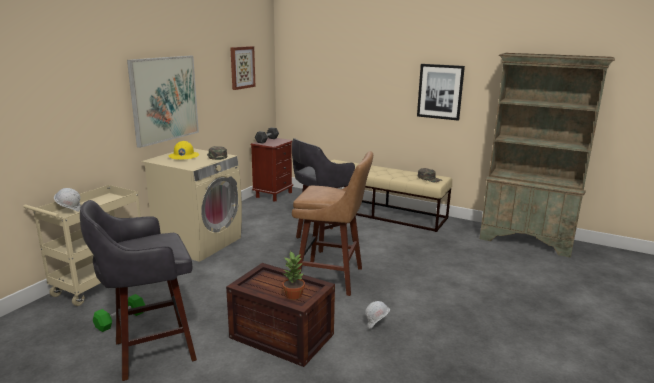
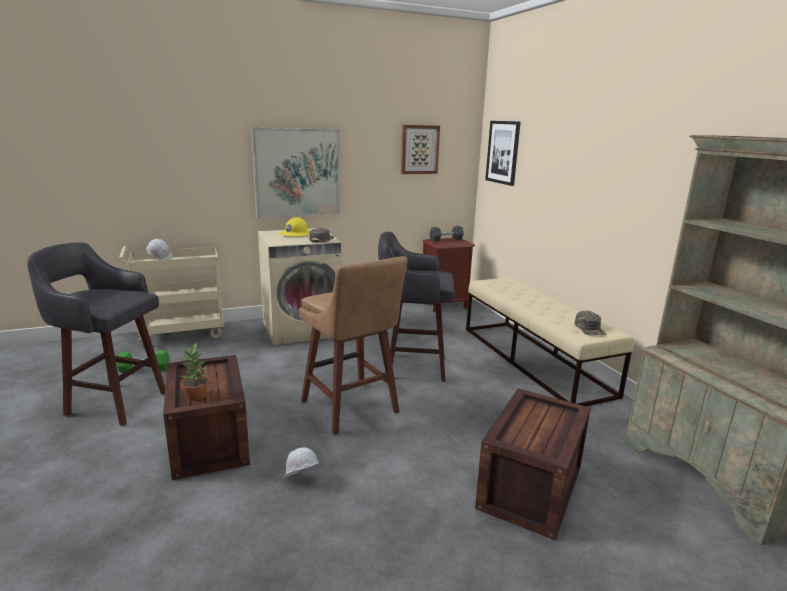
camera: 40 degrees right, 0 degrees up
(440, 91) = (638, 199): picture -> picture (503, 152)
(477, 276) = (529, 489): none -> crate

